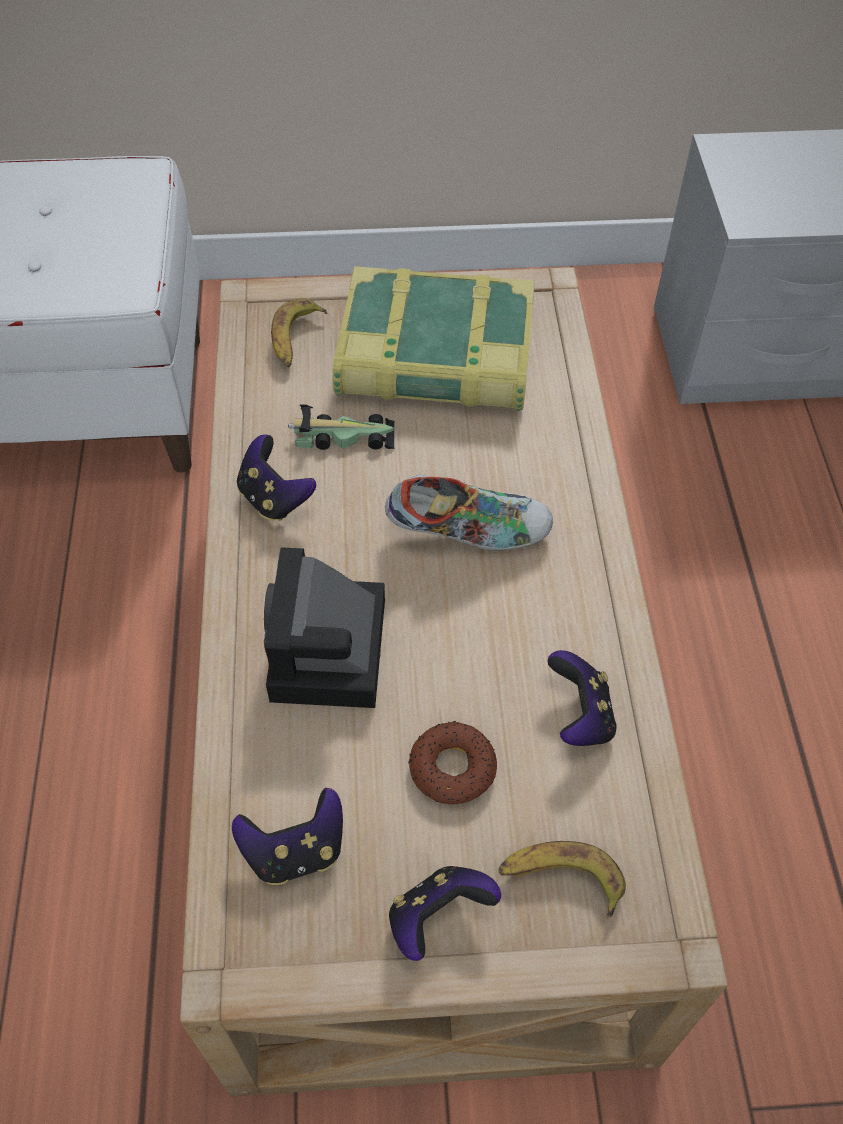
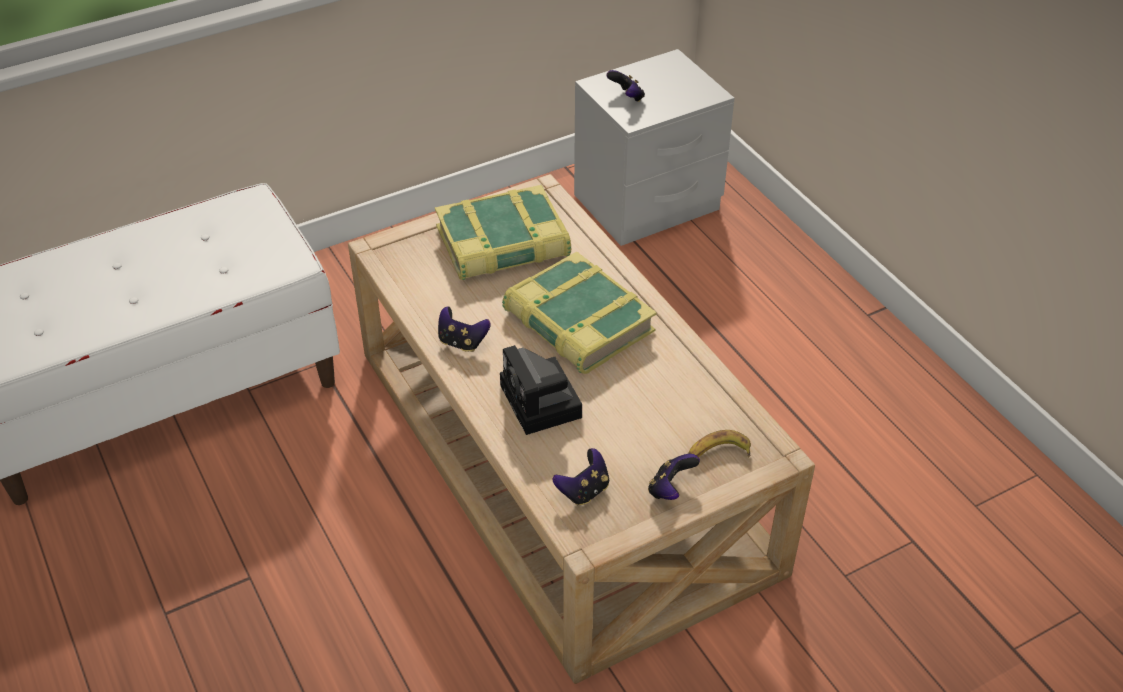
camera: 25 degrees left, 10 degrees down
(295, 339) = (416, 260): banana -> none
(342, 436) = (477, 300): toy car -> none
(452, 768) = (637, 428): donut -> none
(468, 531) = (577, 323): shoe -> book
(579, 716) = (685, 385): game controller -> game controller (627, 97)

